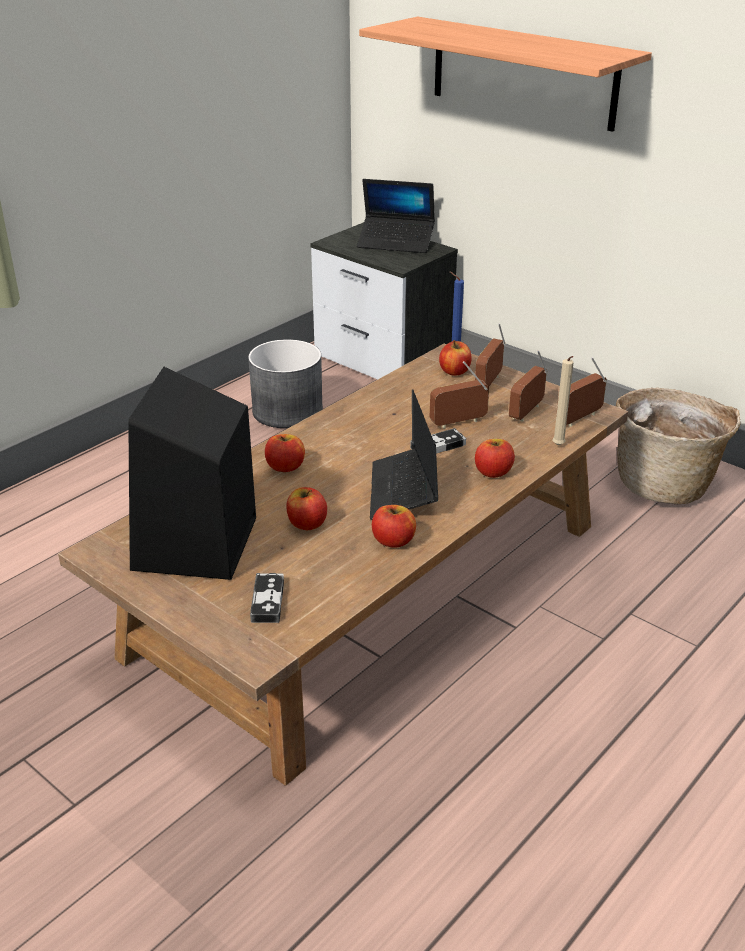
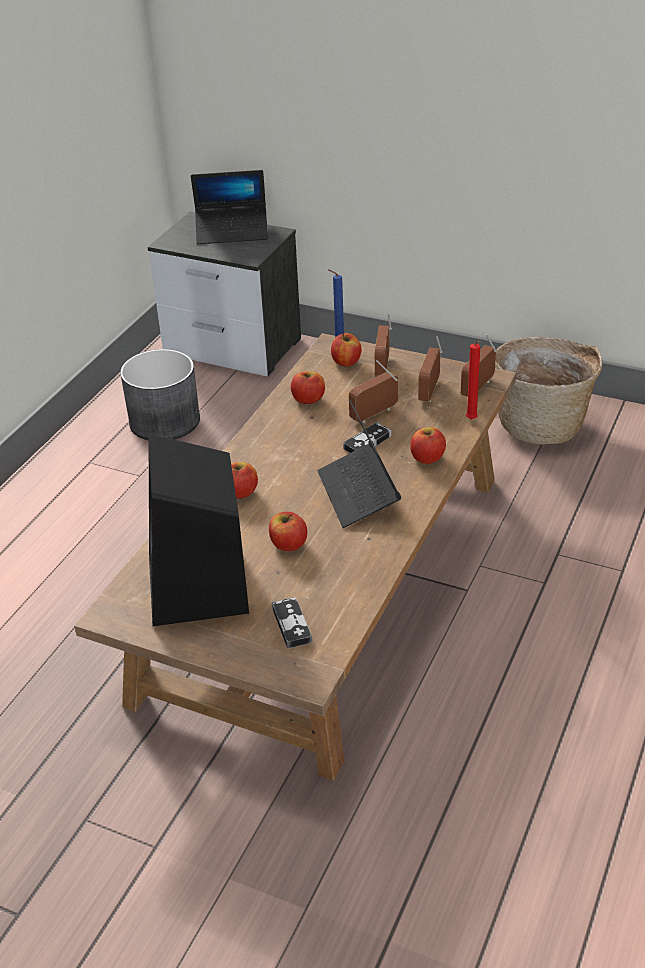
camera: 15 degrees left, 5 degrees up
(393, 541) = (372, 543): apple -> apple (308, 399)
(523, 73) = (345, 57): shelf -> none
(558, 446) = (472, 420): beige candle -> red candle

